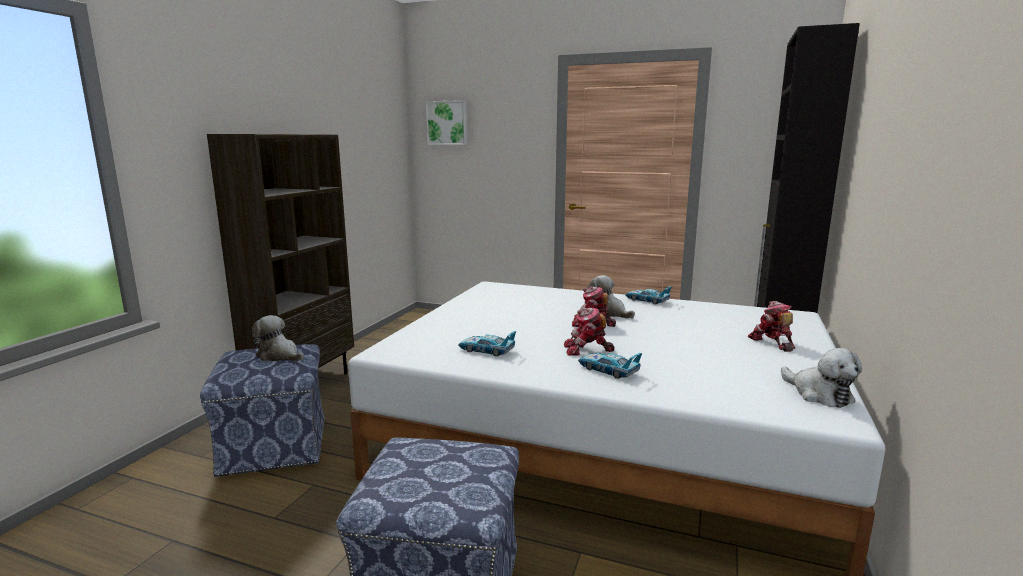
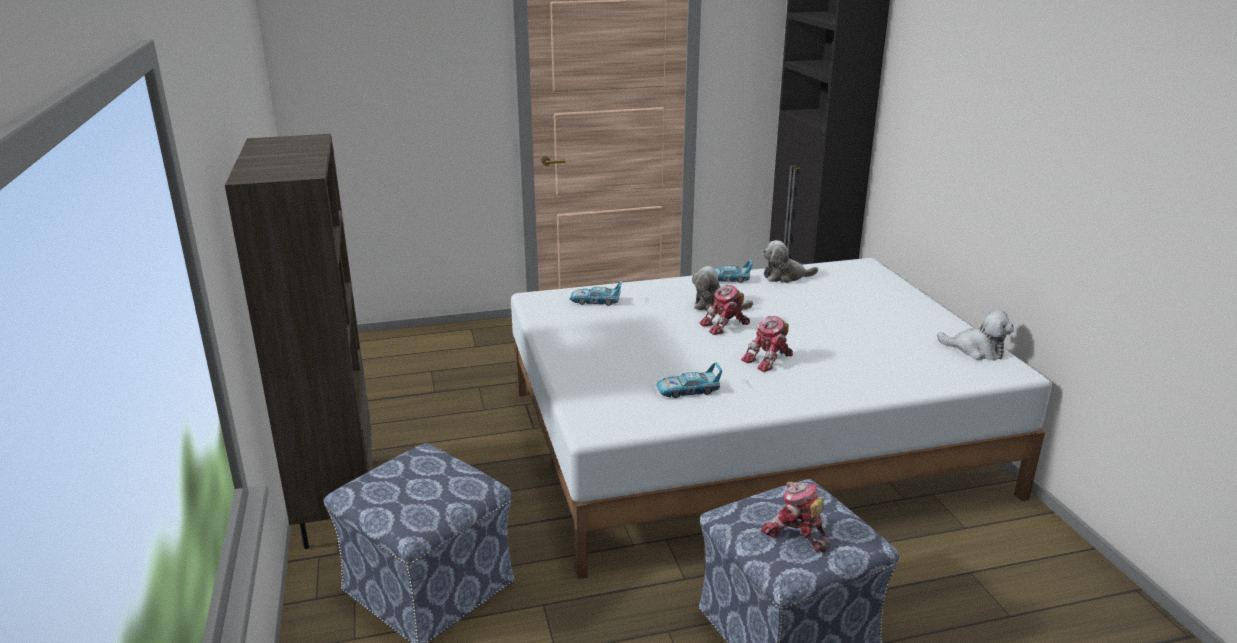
camera: 35 degrees left, 10 degrees up
(279, 356) = (425, 473): plush toy -> plush toy (785, 276)
(447, 123) = (340, 55): picture -> none
(608, 370) = (818, 377): toy car -> toy car (596, 301)
(772, 342) = (887, 305): toy robot -> toy robot (795, 534)

